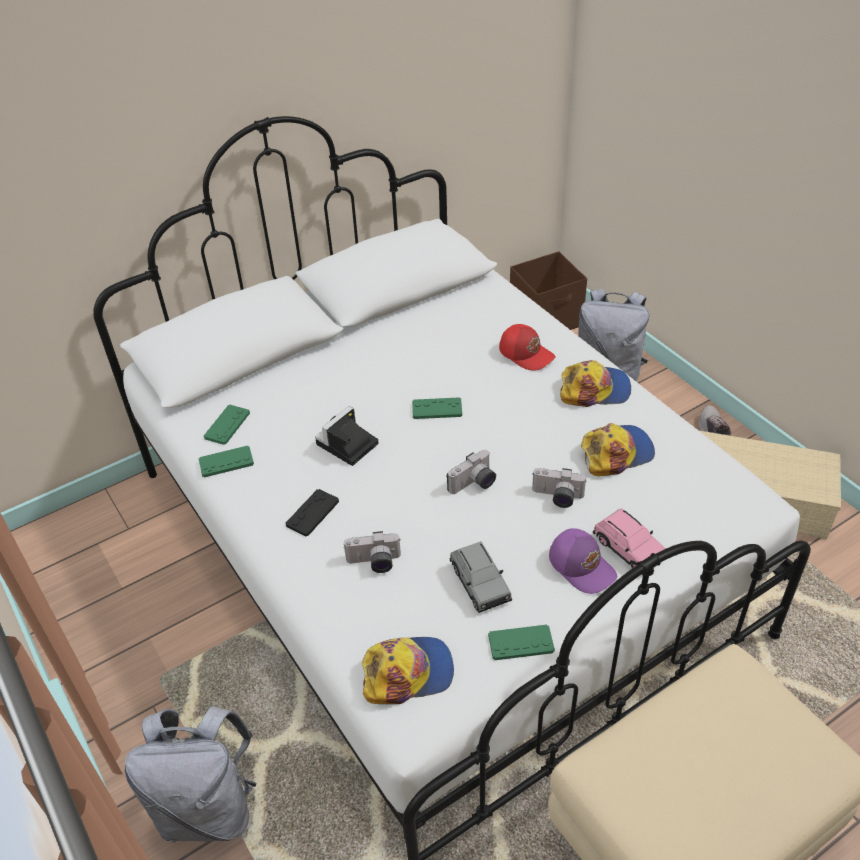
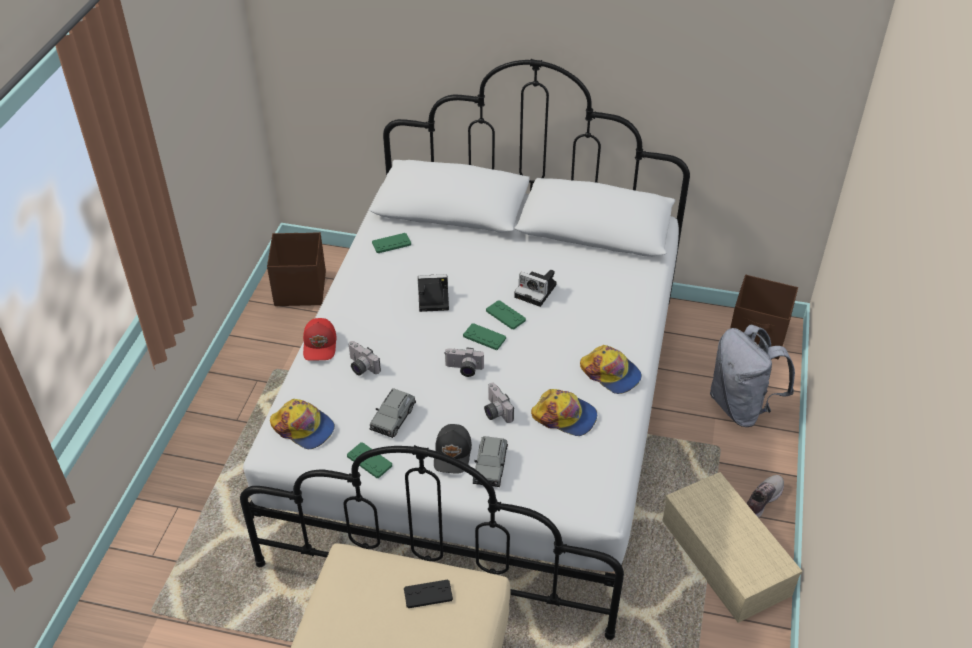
camera: 45 degrees right, 0 degrees up
(79, 575) = (301, 288): none -> brown storage box
(209, 808) = (224, 447): grey backpack -> none
(226, 462) = (365, 263): green game controller -> green game controller (484, 337)
(312, 513) = (368, 320): black game controller -> black game controller (428, 594)
(432, 369) = (537, 291): none -> camera
(526, 353) = (605, 322): red cap -> red cap (320, 345)
(582, 566) = (453, 454): purple cap -> black cap
(628, 548) = (490, 467): pink toy car -> grey toy car

